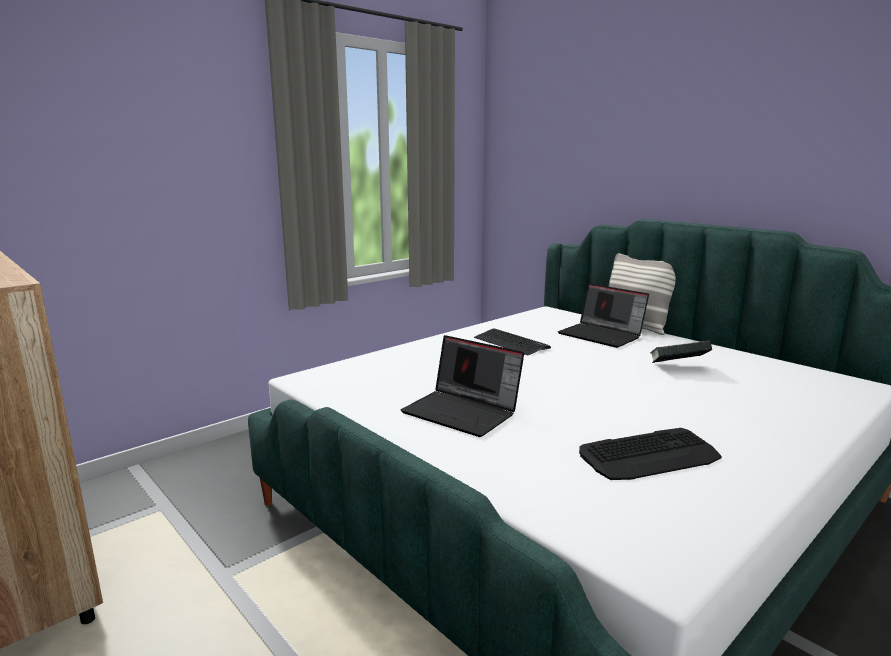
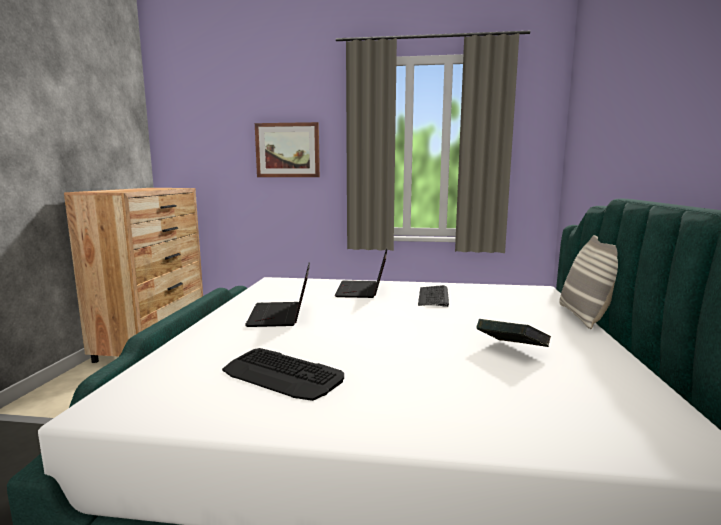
camera: 50 degrees right, 5 degrees down
(170, 164) = (287, 150): none -> picture
(602, 335) = (527, 313): laptop -> laptop (363, 290)

